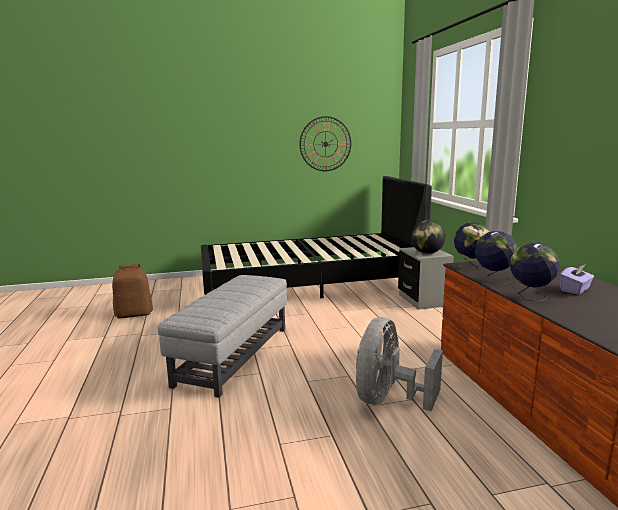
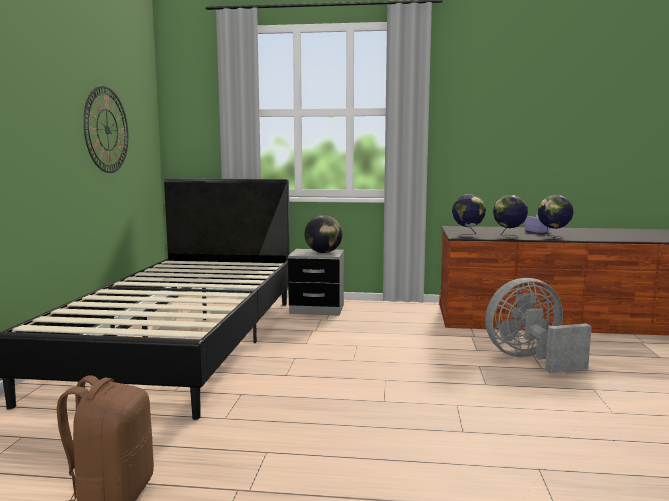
camera: 70 degrees left, 5 degrees down
(234, 355) = (396, 414): grey ottoman -> none
(388, 399) = (530, 359): grey fan -> grey fan turned 120 degrees clockwise

